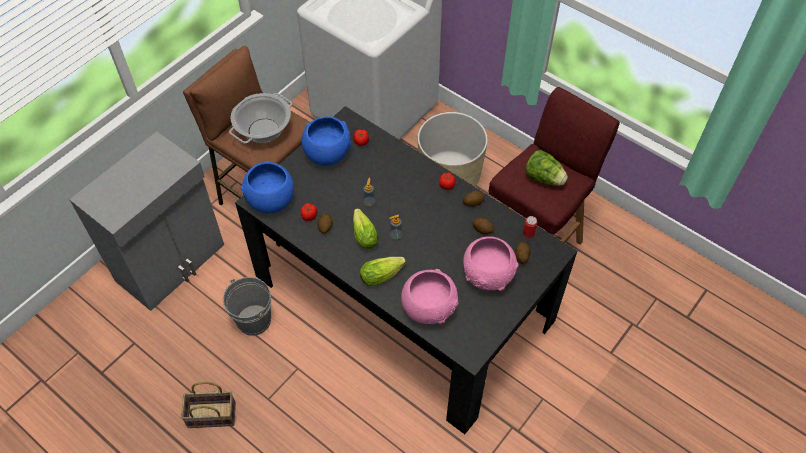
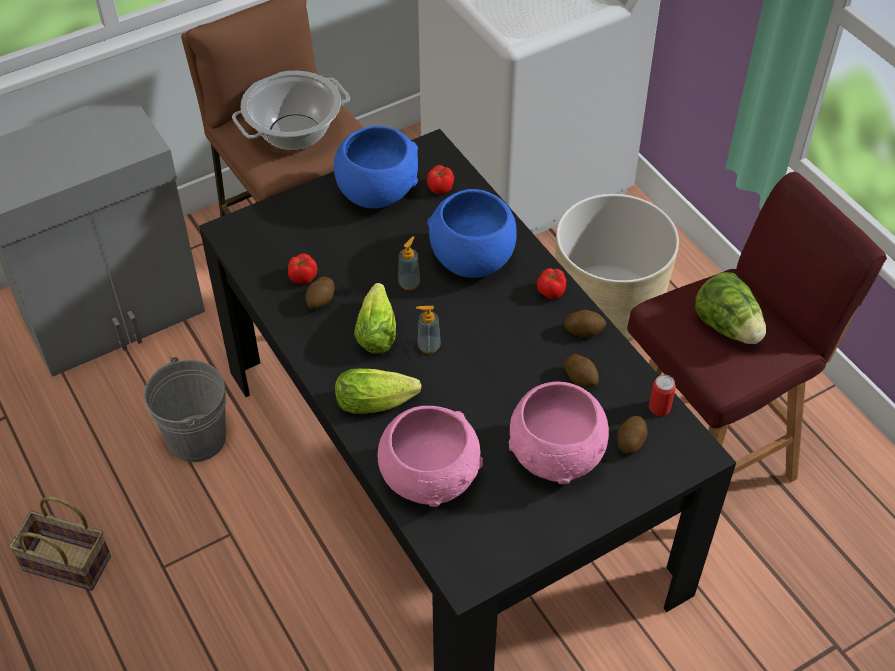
camera: 20 degrees right, 5 degrees down
(270, 200) = (253, 236): blue bowl -> blue bowl (470, 258)

